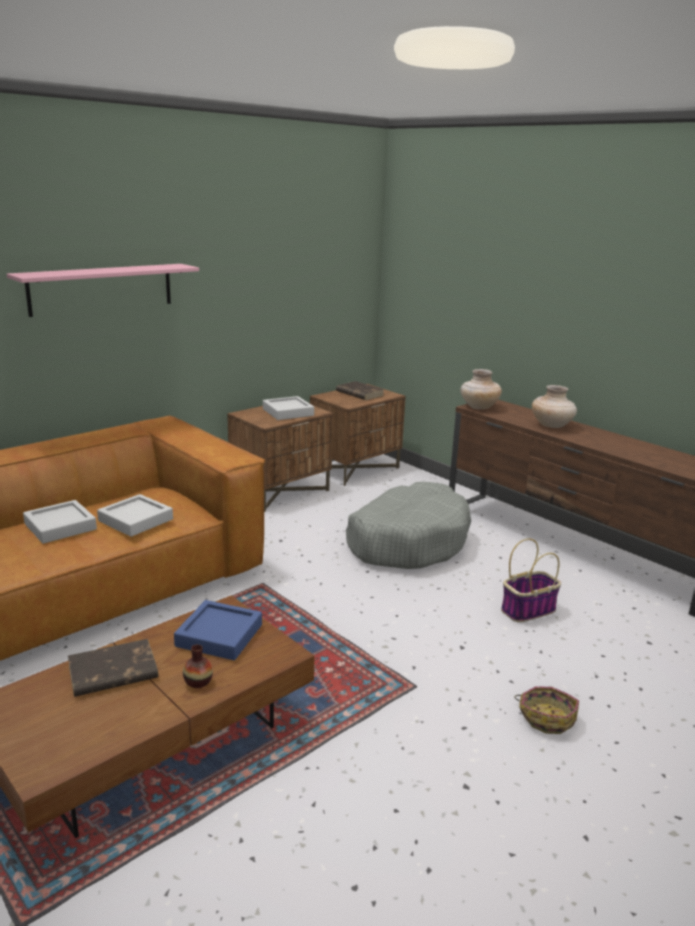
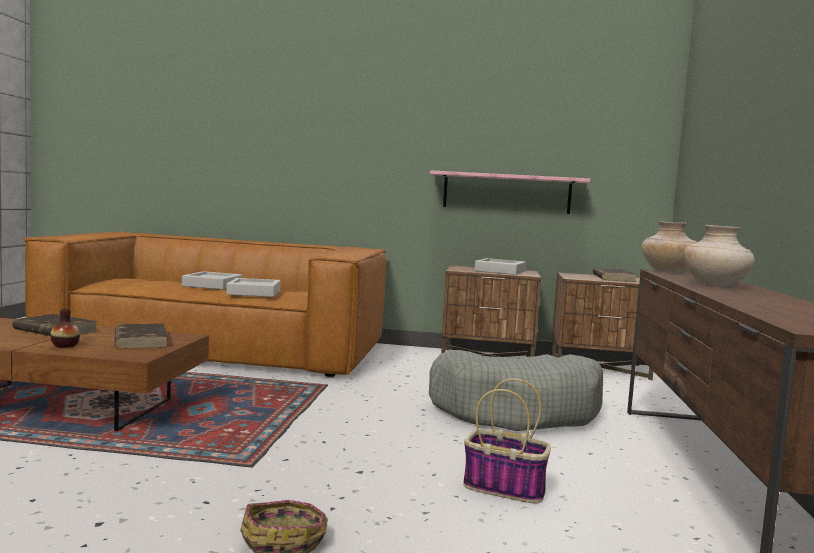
camera: 50 degrees right, 15 degrees down
(102, 289) = (341, 129): pink shelf -> pink shelf (506, 193)
(219, 635) = (140, 340): blue tray -> brown book

